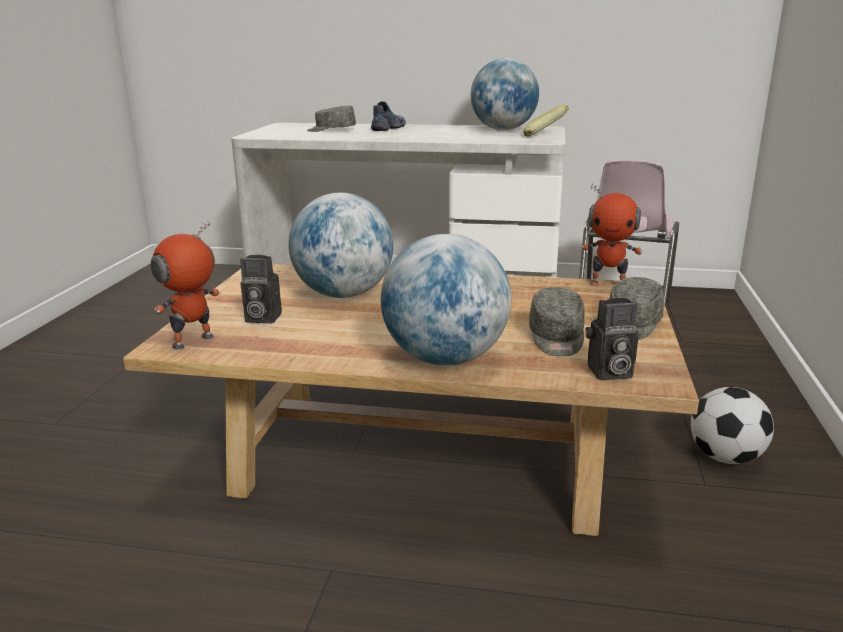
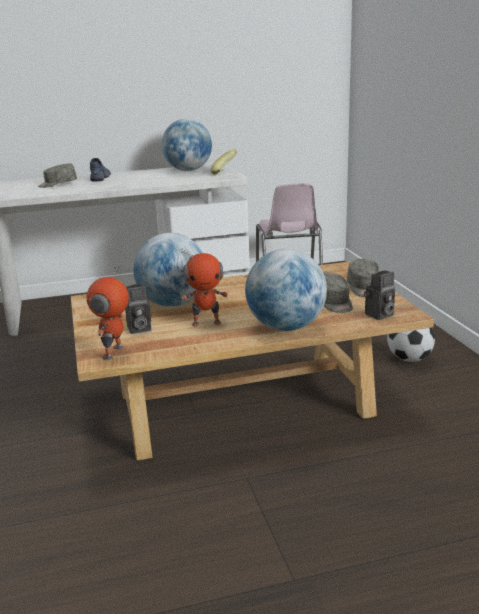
camera: 25 degrees left, 0 degrees up
(608, 284) = (326, 267): toy robot -> toy robot (206, 323)

